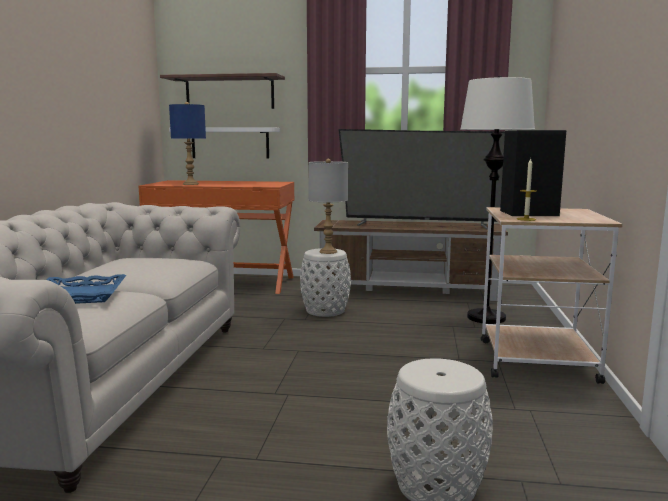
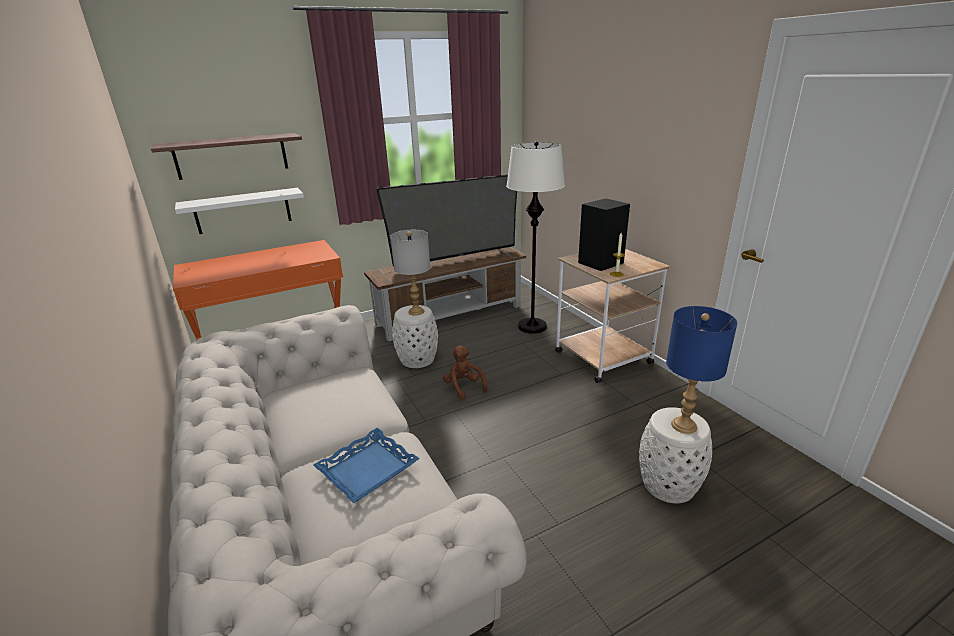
camera: 35 degrees left, 15 degrees up
(191, 184) = (230, 270): blue table lamp -> blue table lamp (684, 425)
(336, 338) = (464, 387): none -> brown plush toy

